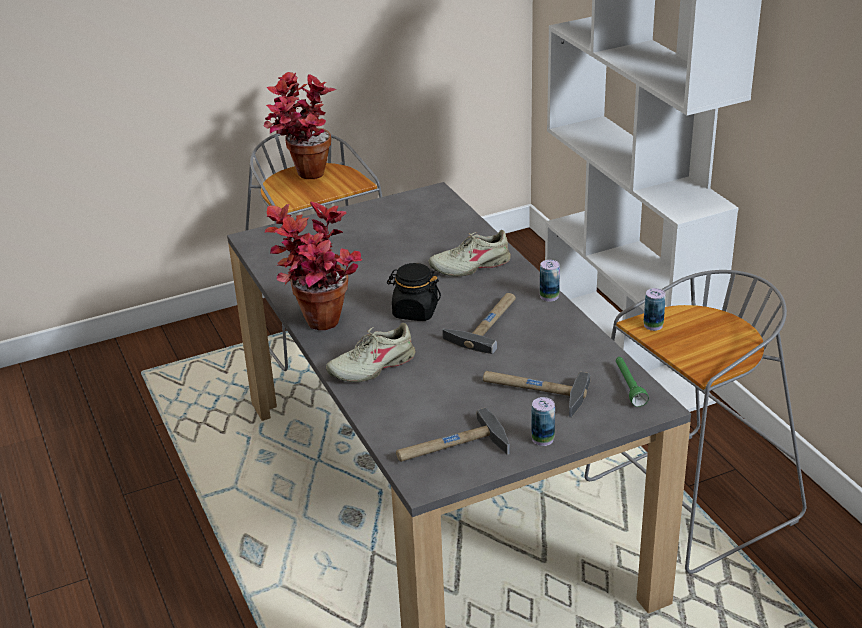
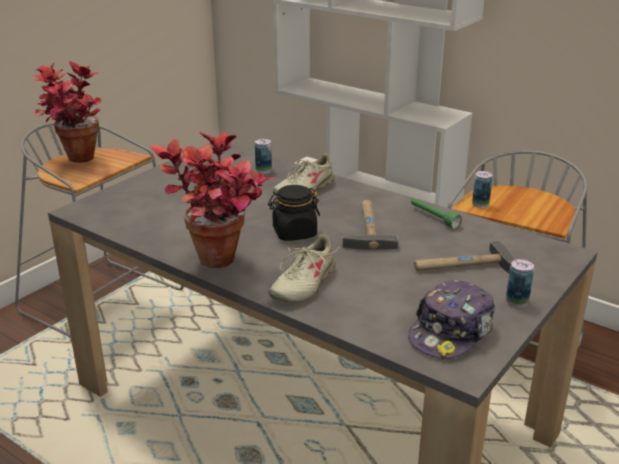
camera: 30 degrees left, 5 degrees down
(451, 448) = (451, 332): hammer -> cap
(549, 296) = (393, 198): can -> can (263, 170)
(628, 386) = (530, 244): green flashlight -> green flashlight (433, 217)

